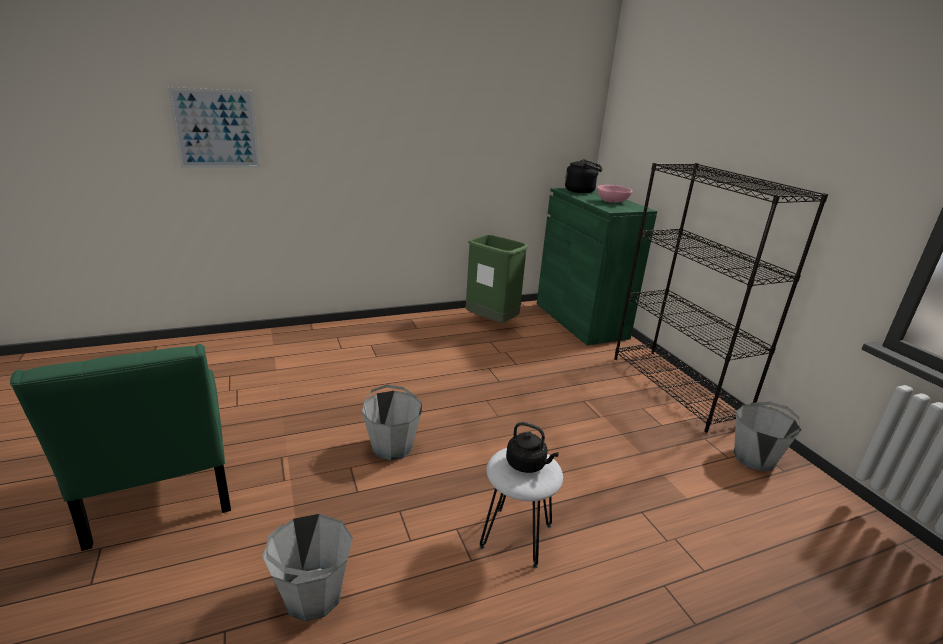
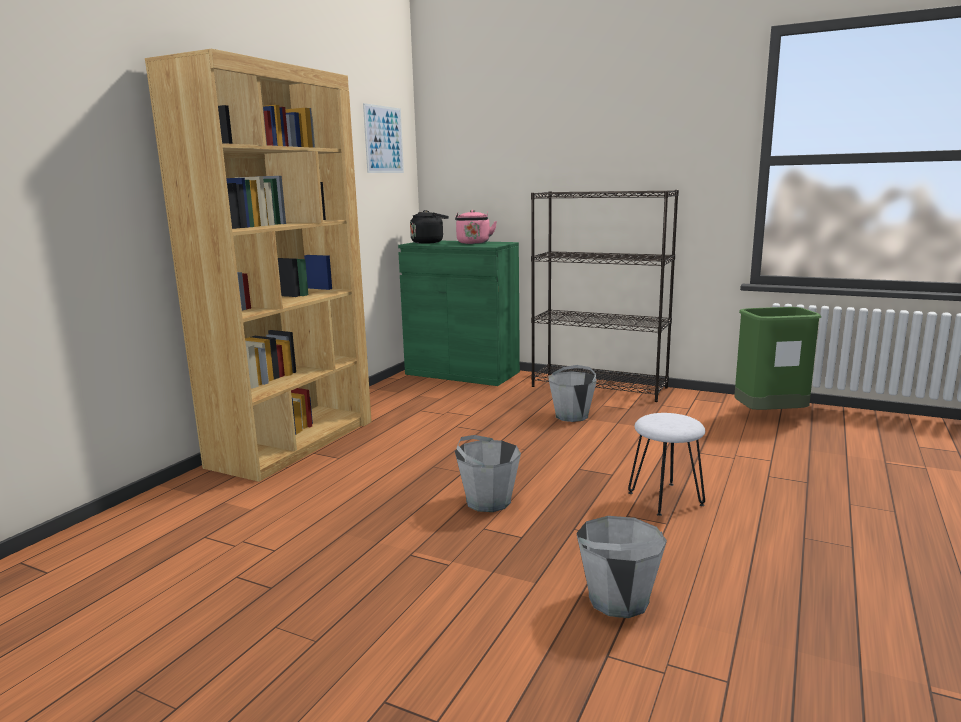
camera: 40 degrees left, 10 degrees down
(160, 494) = (352, 639): green chair -> none
(216, 129) = (74, 206): picture -> picture (384, 139)
(374, 331) = (294, 443): none -> brown bookcase
(491, 323) = (394, 398): green trash can -> green trash can (769, 417)
(528, 464) = (670, 419): black kettle -> none
(612, 202) = (473, 243): pink bowl -> pink kettle
(755, 458) = (700, 403): grey bucket -> grey bucket (572, 416)

